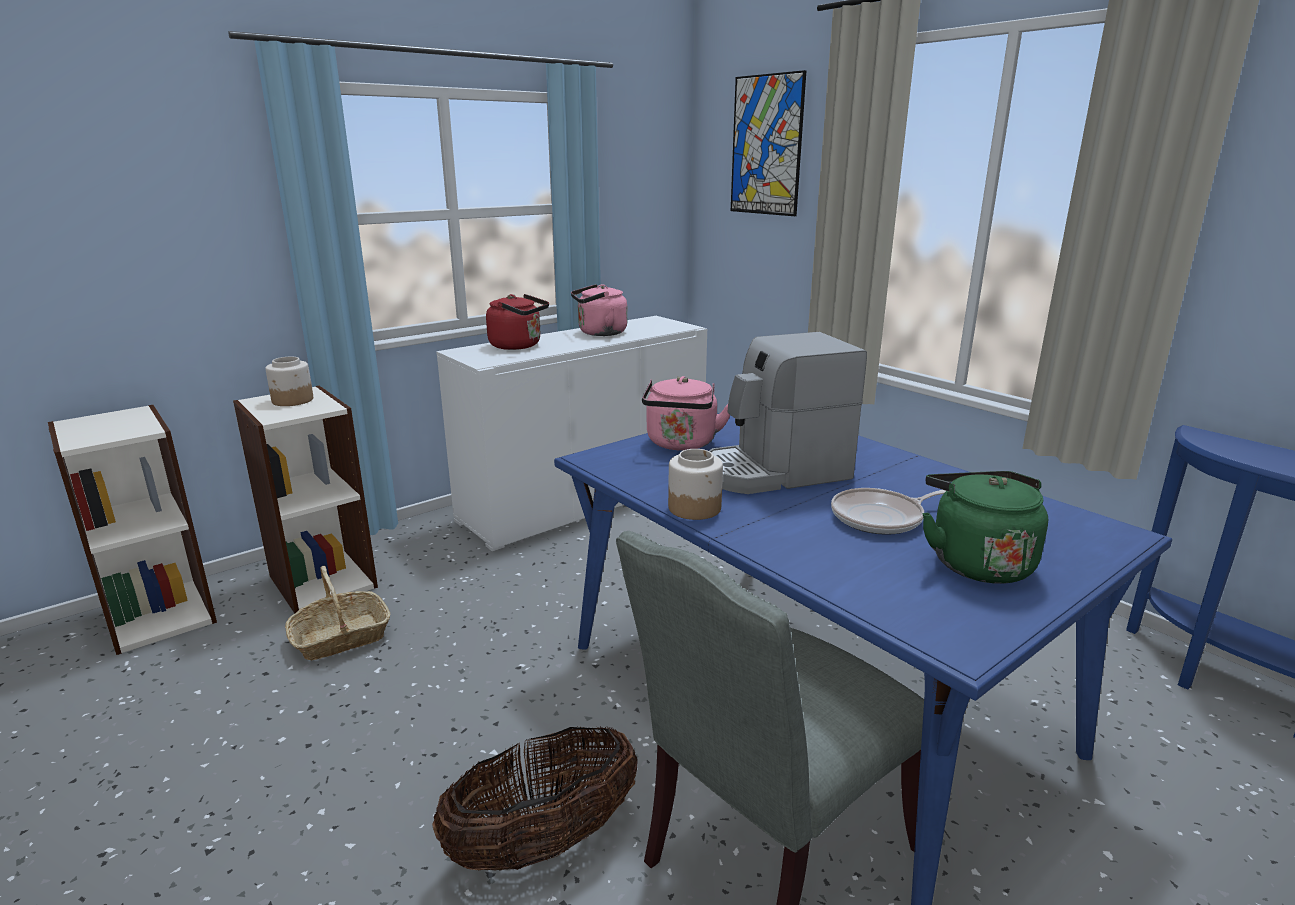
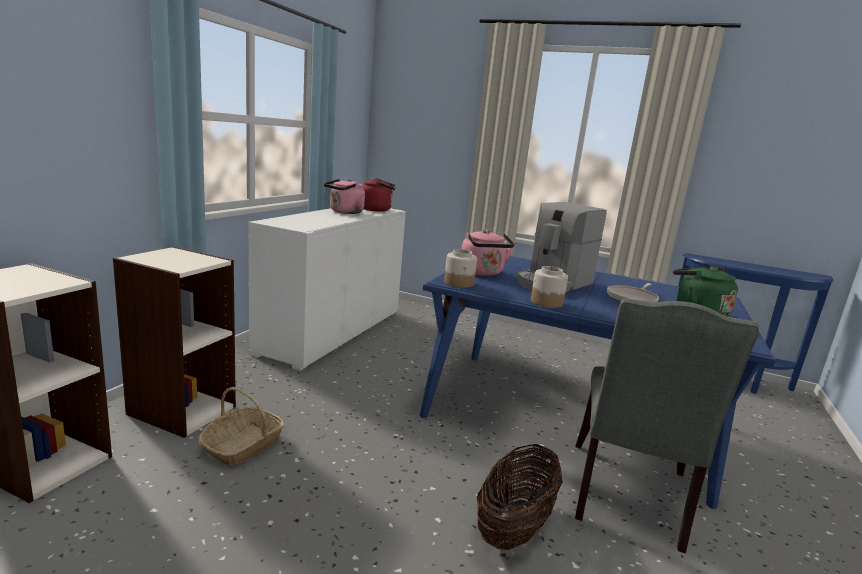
camera: 30 degrees left, 5 degrees down
(292, 400) = (172, 256): jar -> jar (459, 283)
(518, 346) = (305, 219): red kettle -> red kettle (377, 210)
(766, 145) = (432, 98): picture -> none

